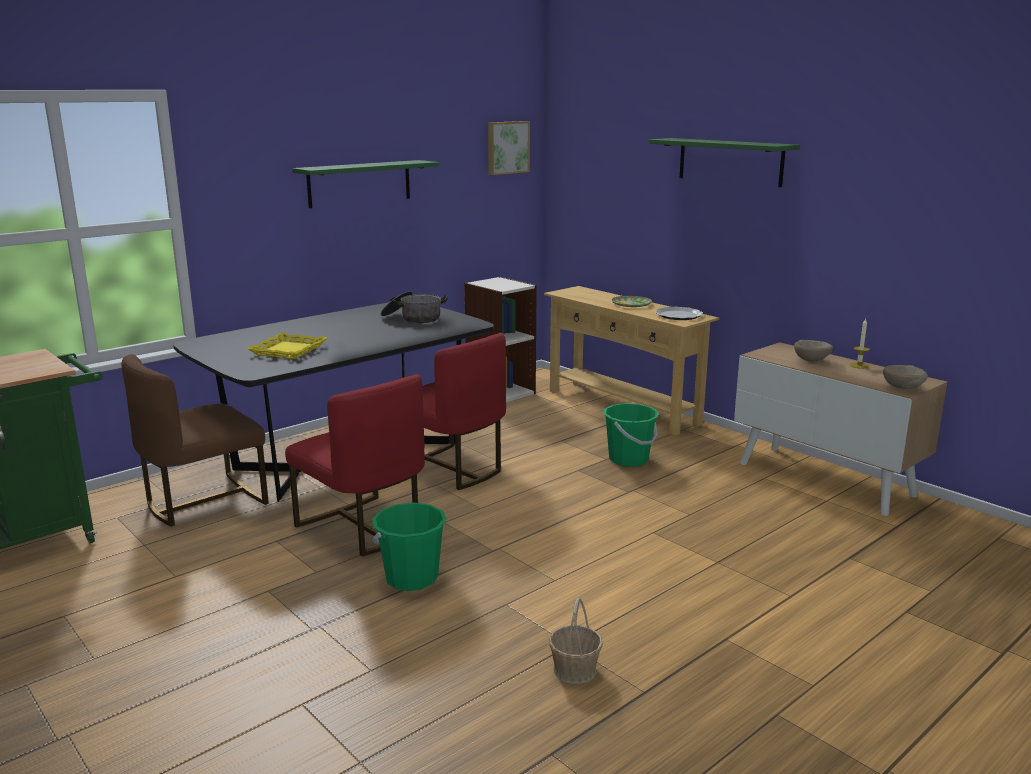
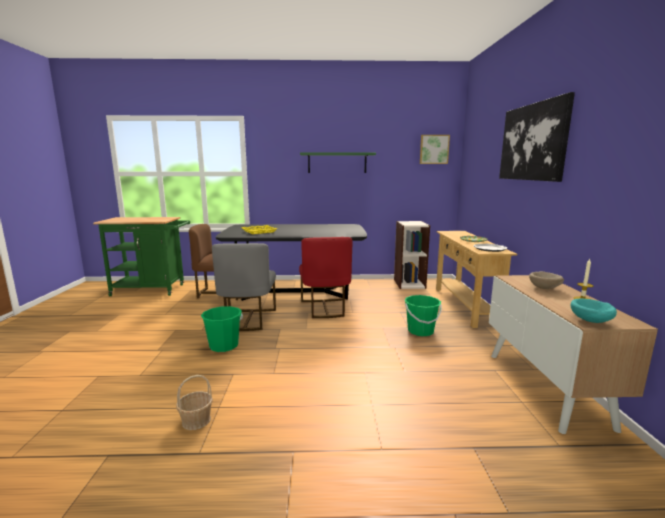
camera: 40 degrees right, 5 degrees down
(362, 527) = (248, 319): red chair -> grey chair
(412, 318) = (338, 229): cooking pot -> none
(730, 161) = (532, 142): green shelf -> picture
(904, 388) = (591, 321): beige bowl -> turquoise bowl

